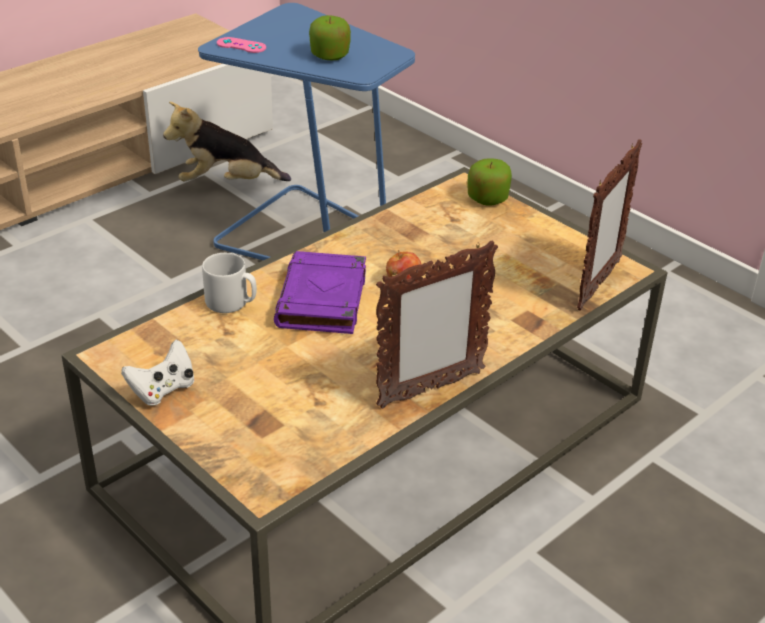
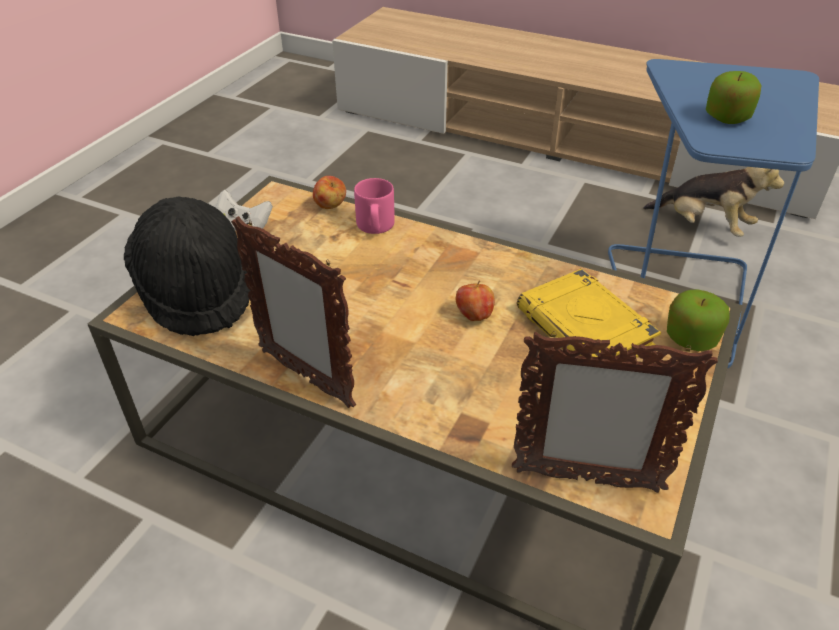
camera: 70 degrees right, 5 degrees up
(169, 323) = (330, 206): none -> apple
(226, 184) = (704, 226): plush toy -> plush toy turned 150 degrees clockwise
(231, 303) = (375, 227): grey mug -> pink mug
(241, 45) = (683, 74): pink game controller -> none
(255, 440) = (196, 291): none -> black hat
(322, 300) = (411, 273): purple book -> none
(452, 237) = (586, 329): none -> yellow book

